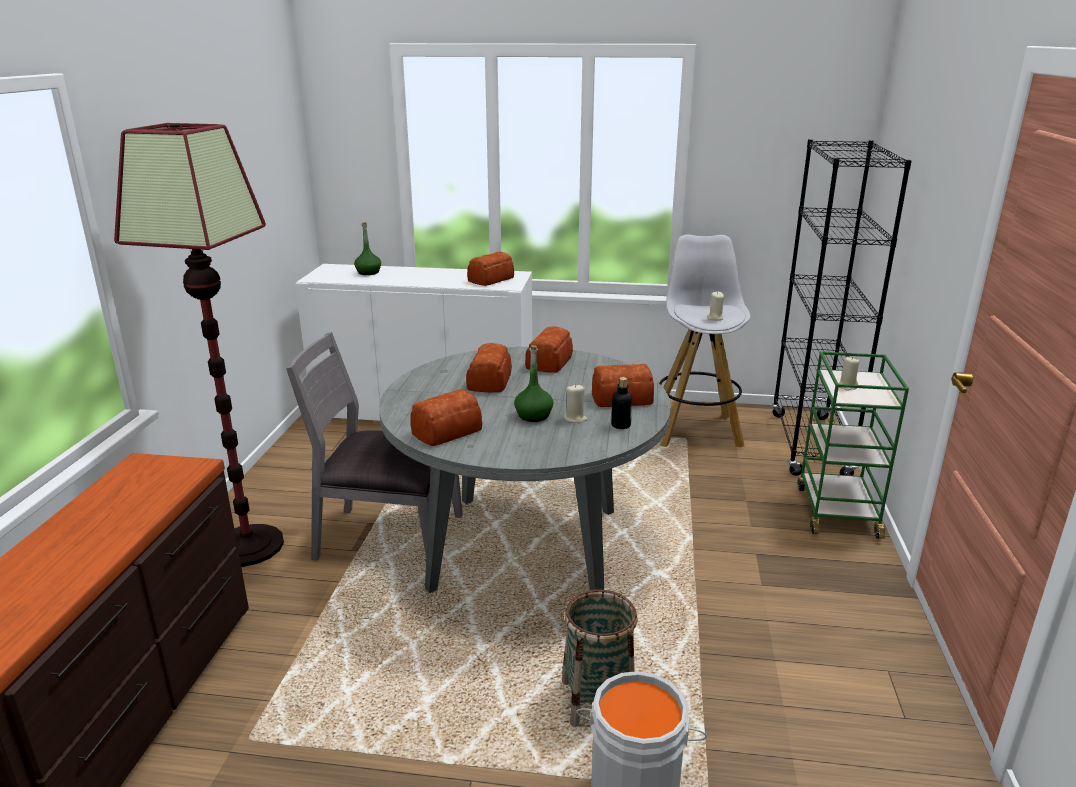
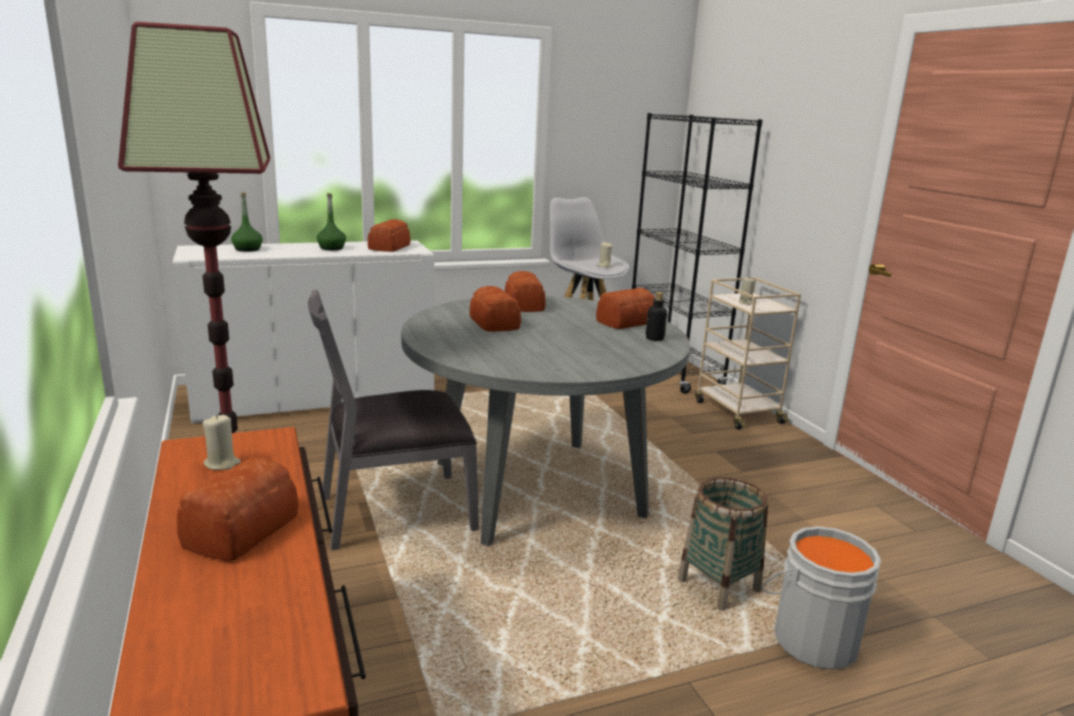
camera: 30 degrees left, 5 degrees down
(445, 431) = (517, 363): bread -> bread (238, 530)
(534, 415) = (575, 341): green bottle -> green bottle (332, 248)
(575, 418) = (612, 339): beige candle -> beige candle (222, 464)
(836, 511) = (737, 412): green cart -> beige cart

